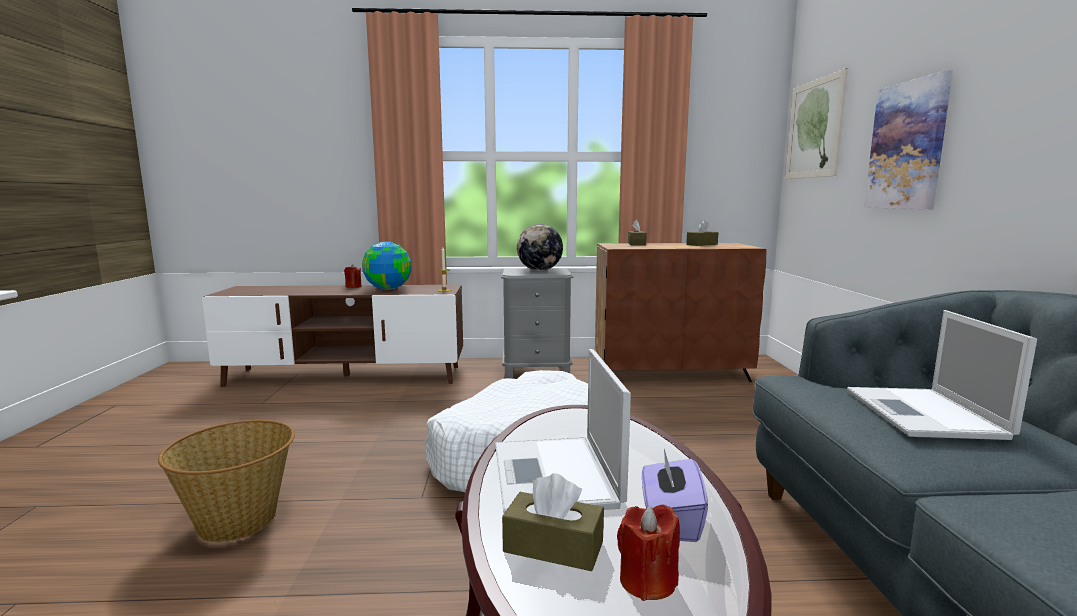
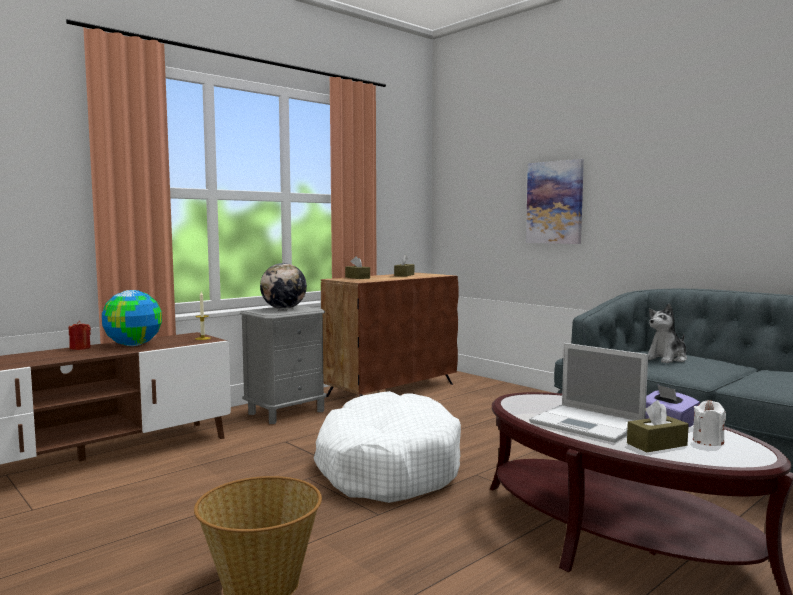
camera: 40 degrees left, 5 degrees down
(647, 581) = (708, 441): red candle -> white candle
(814, 129) = (465, 183): picture -> none
(925, 414) = (667, 359): laptop -> plush toy

